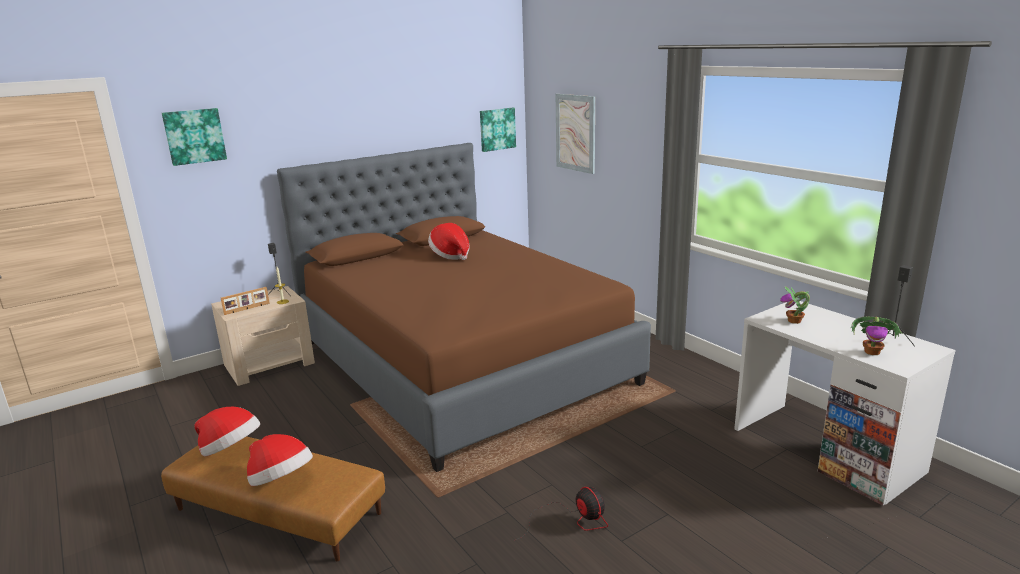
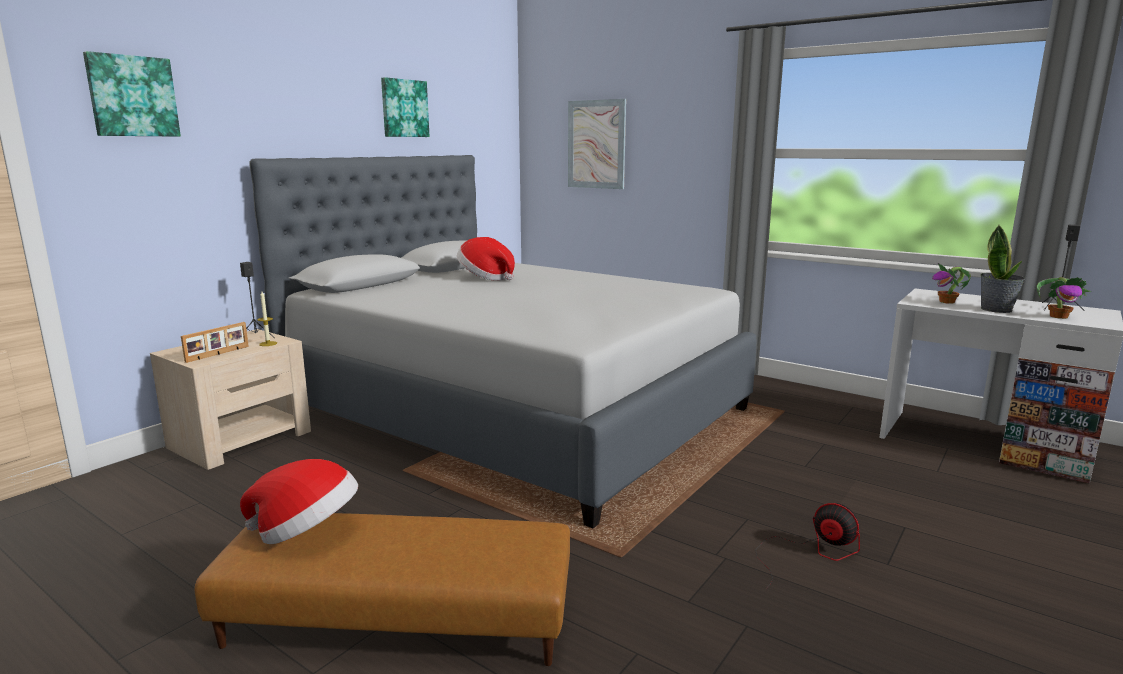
camera: 20 degrees left, 5 degrees down
(281, 481) = (430, 558): hat -> none
(461, 362) = (514, 410): brown bed -> grey bed
(497, 129) = (493, 144): picture -> picture (404, 108)
(826, 336) = (996, 309): none -> potted plant

